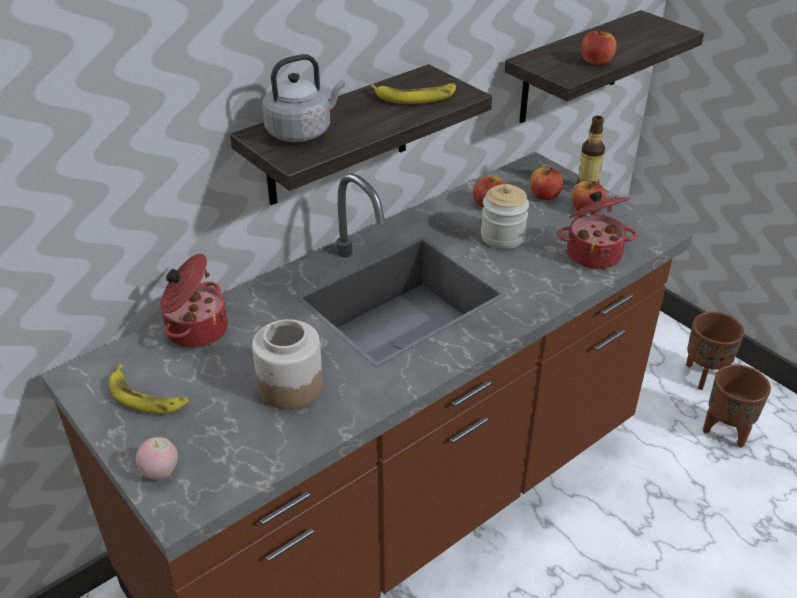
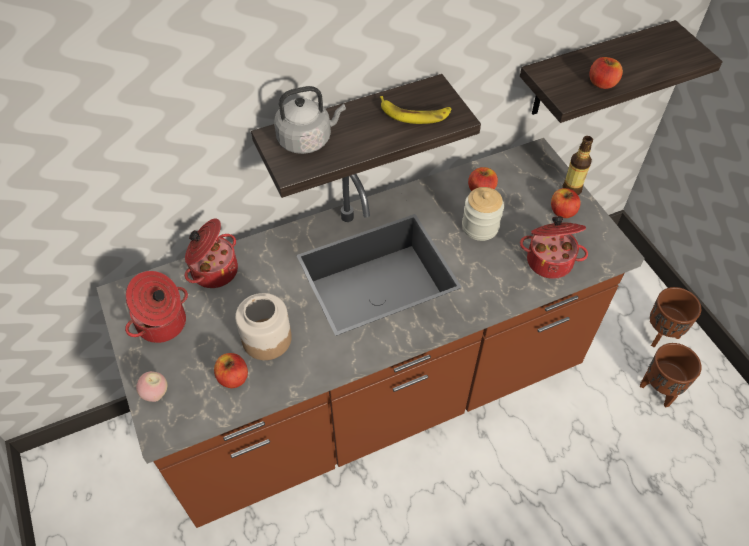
camera: 15 degrees right, 15 degrees up
(146, 396) = (163, 324): banana -> cooking pot
(544, 195) = (532, 189): apple -> apple (233, 378)

